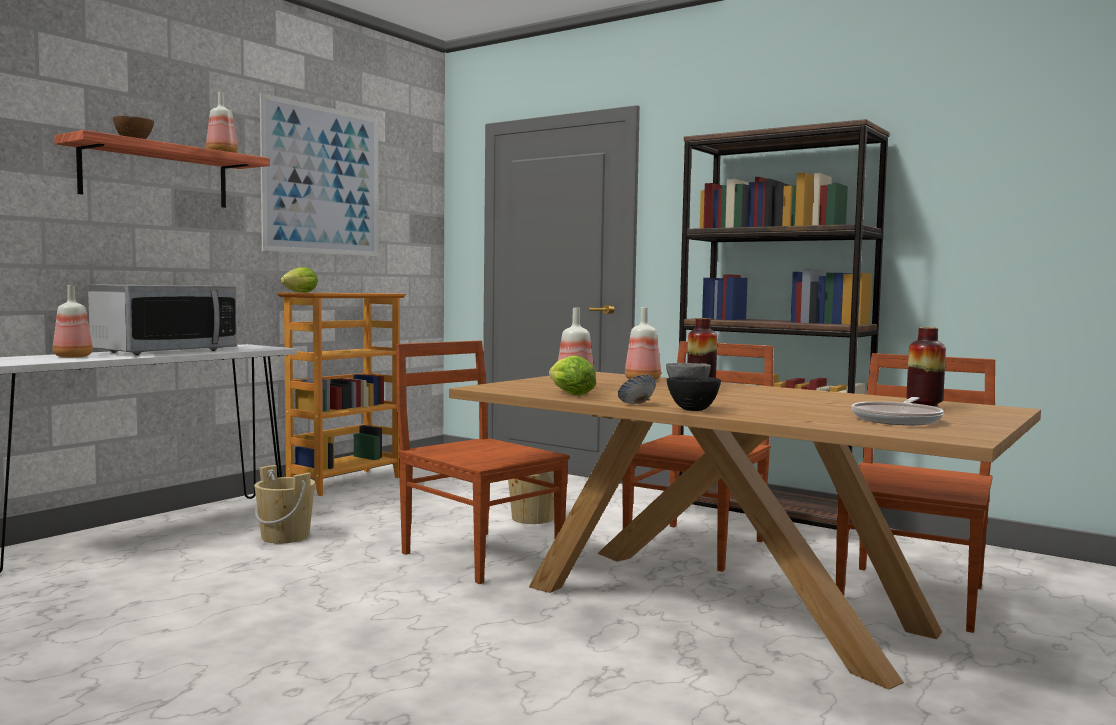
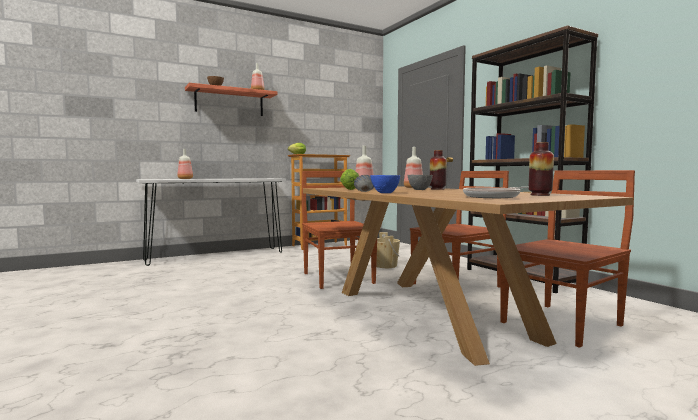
camera: 25 degrees right, 0 degrees up
(165, 351) = (227, 178): microwave -> none
(285, 536) = (265, 263): beige bucket -> none
(322, 180) = (312, 102): picture -> none
(692, 410) = (384, 193): black bowl -> blue bowl

